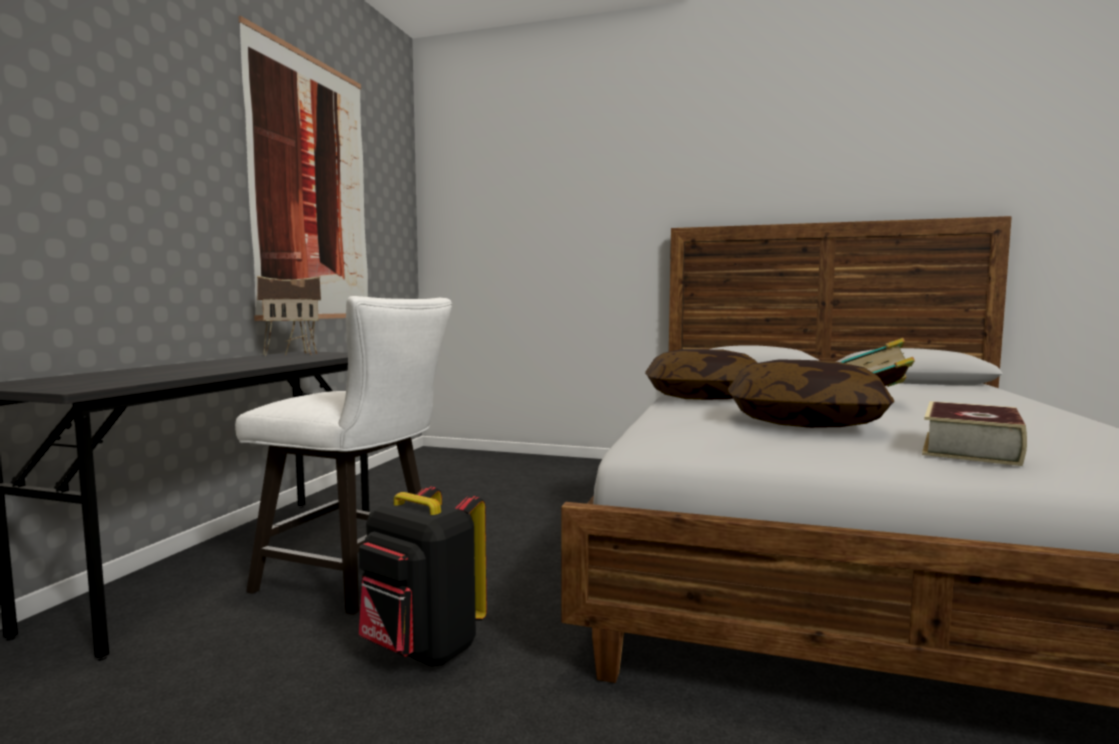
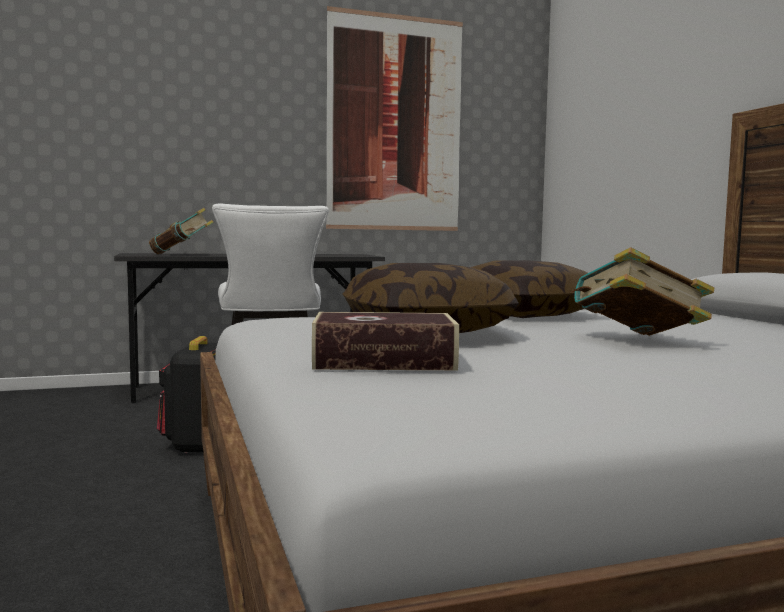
camera: 55 degrees right, 0 degrees up
(117, 376) = (181, 254): none -> book
(292, 354) = (338, 254): toy house -> none

